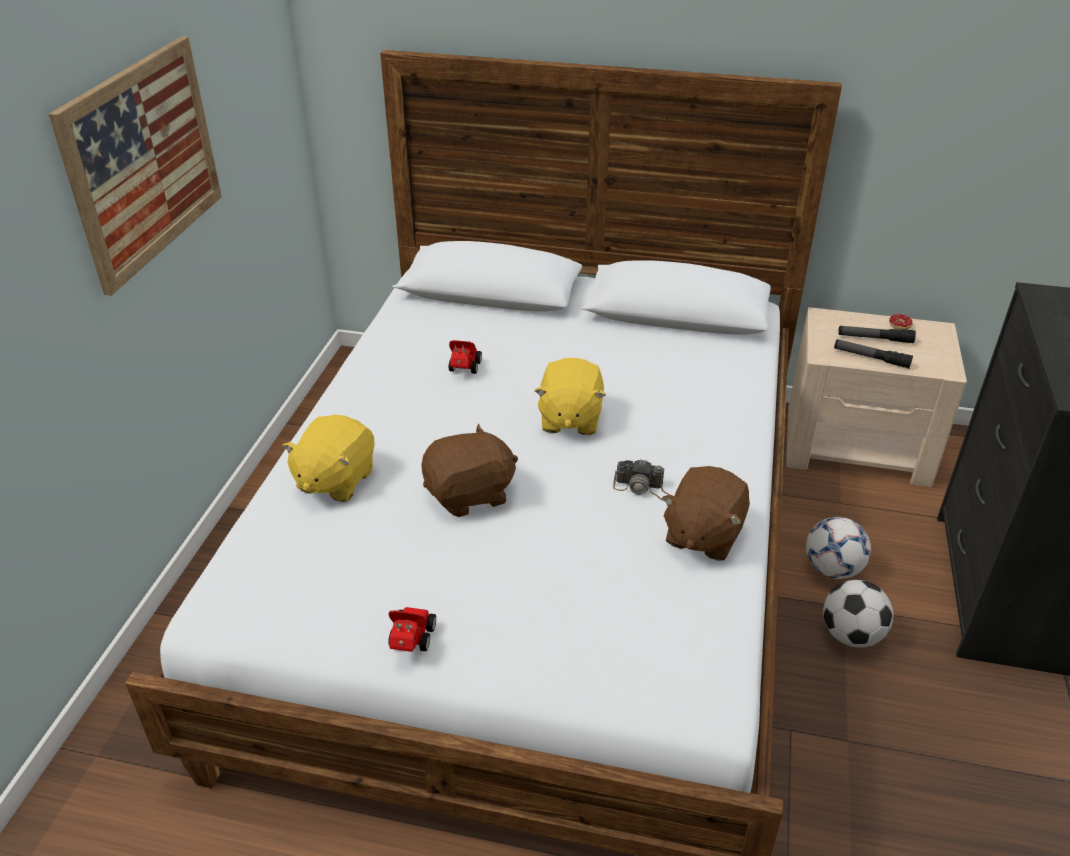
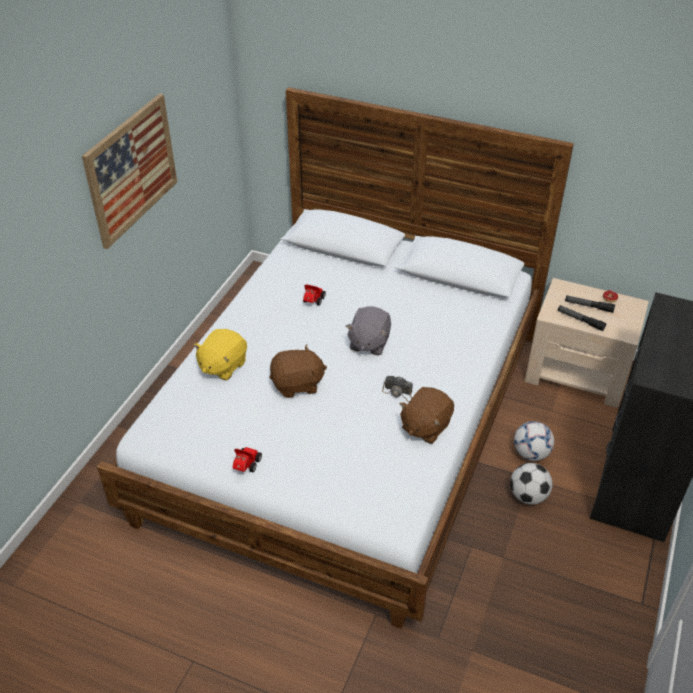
camera: 10 degrees right, 5 degrees up
(569, 419) = (368, 343): yellow plush toy -> grey plush toy

